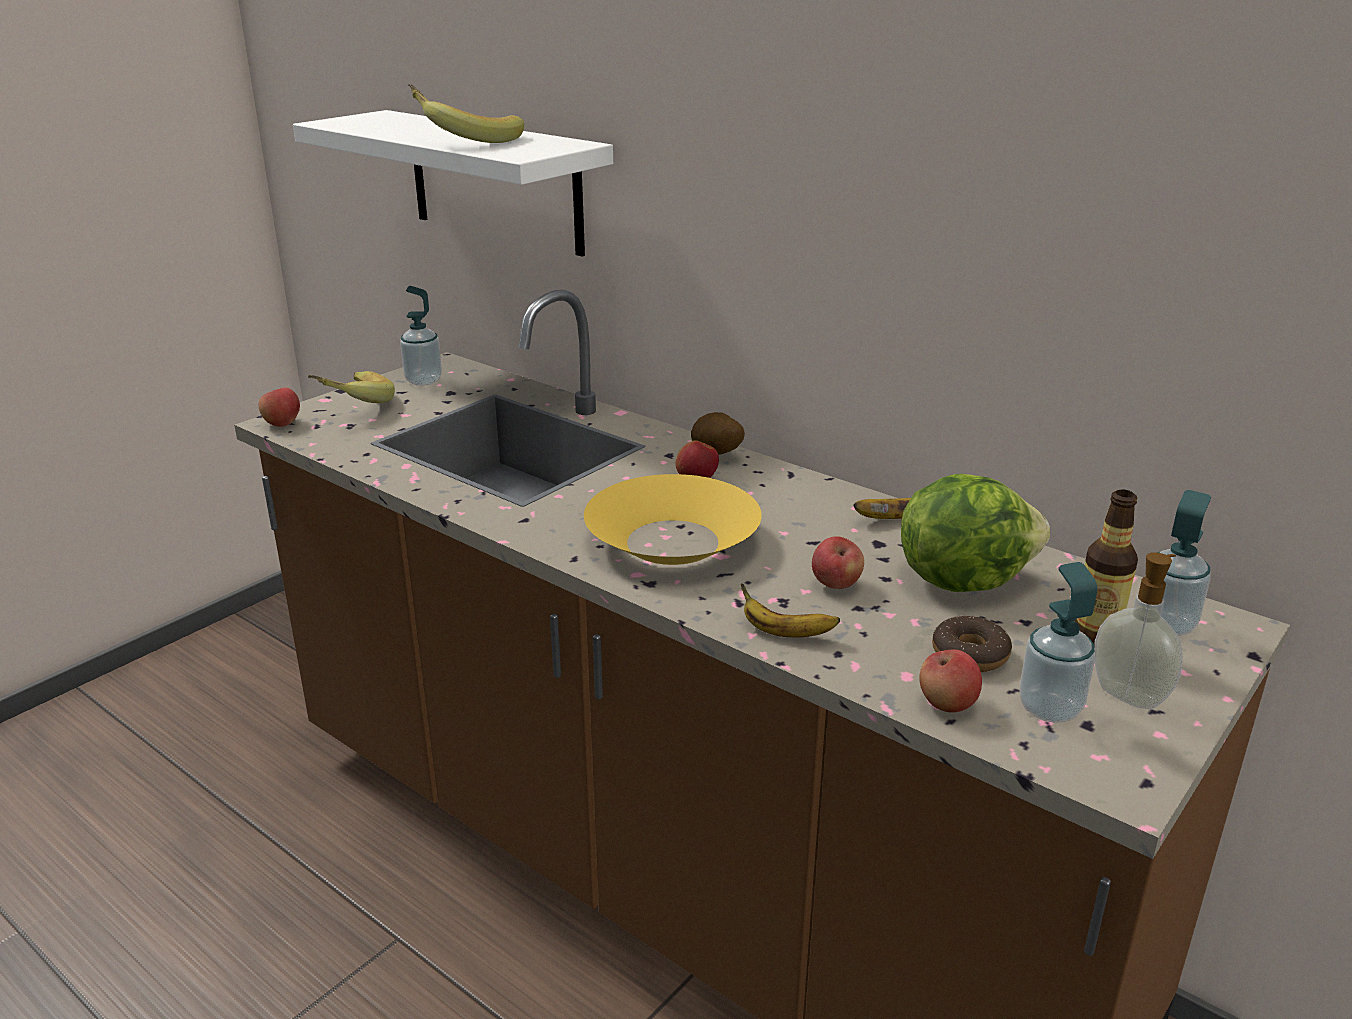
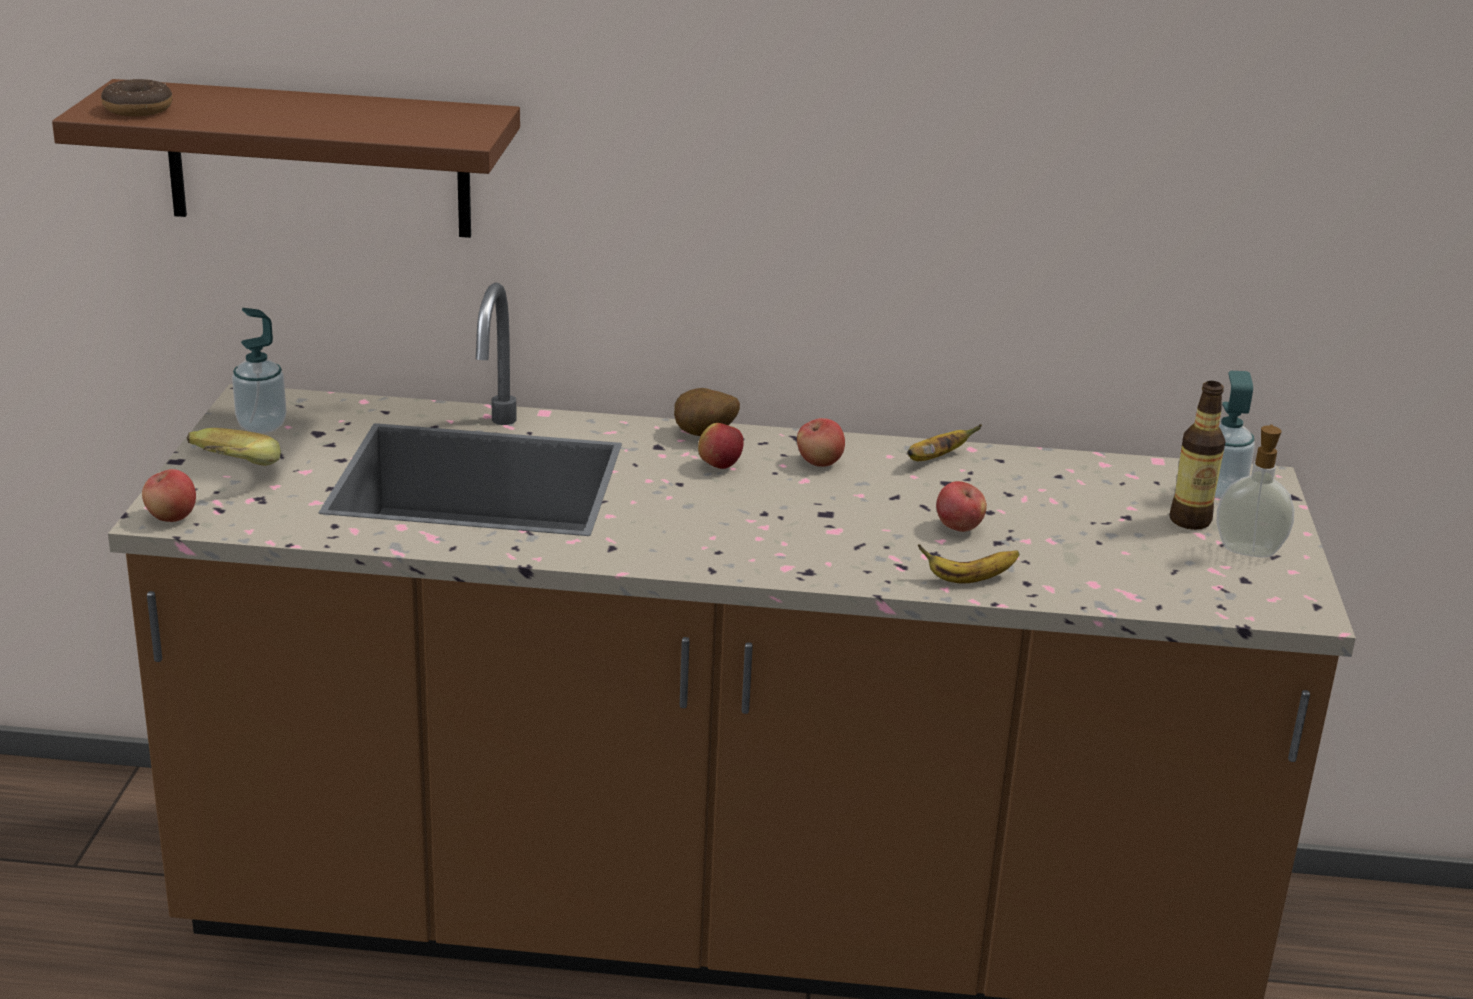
camera: 35 degrees left, 0 degrees up
(467, 140) = (350, 122): banana -> none
(494, 182) = (318, 159): white shelf -> brown shelf
(673, 541) = (778, 529): yellow bowl -> none
(947, 704) = (1143, 595): apple -> apple (819, 462)
(962, 579) = (1046, 496): lettuce -> none
(970, 654) = (1118, 554): donut -> donut (138, 109)
(1049, 708) = (1210, 576): soap dispenser -> none

